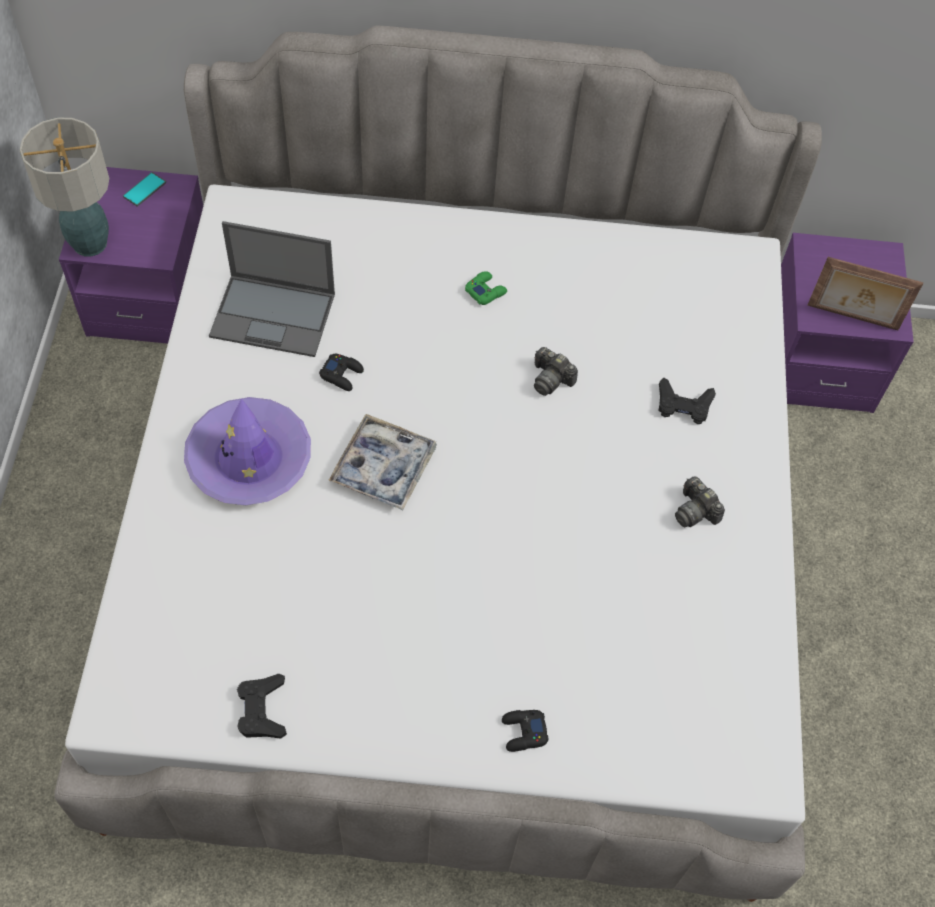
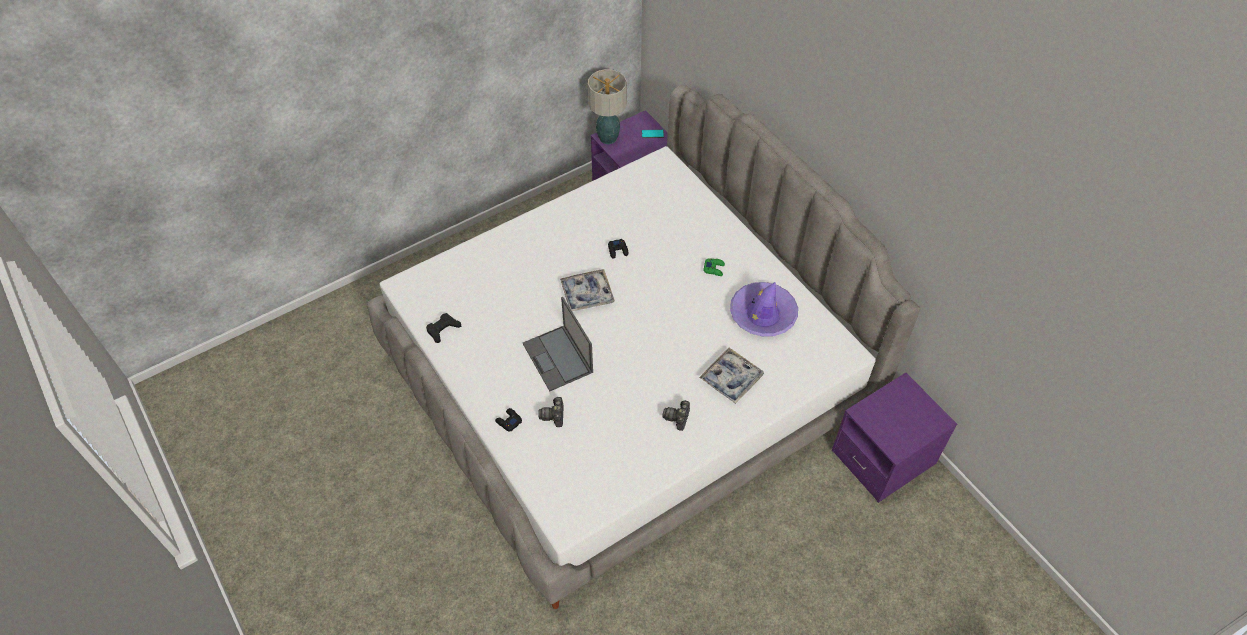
camera: 55 degrees right, 5 degrees down
(249, 459) = (547, 250): purple hat -> purple hat (763, 314)
(274, 315) = (623, 210): laptop -> laptop (558, 358)
(551, 379) = (692, 321): camera -> camera (553, 416)
(683, 405) = (731, 379): black game controller -> tray
(852, 318) = (879, 429): picture frame -> none

